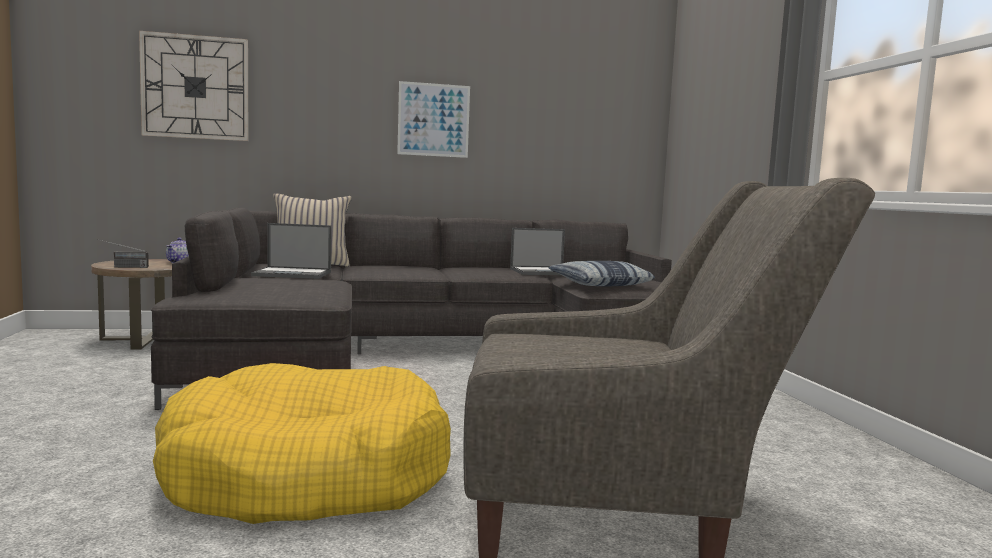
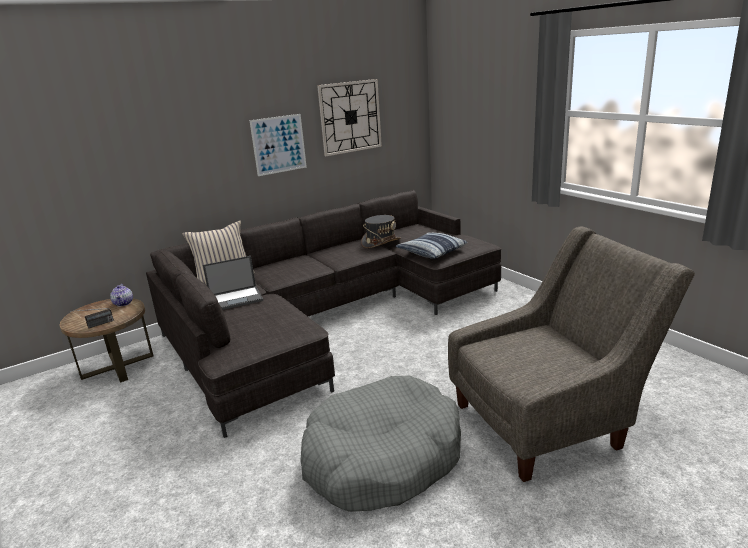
camera: 20 degrees left, 15 degrees up
(195, 87) = (90, 159): wall clock -> wall clock (350, 117)
(307, 475) = (382, 458): yellow dog bed -> grey dog bed
(544, 272) = (381, 242): laptop -> grey hat

